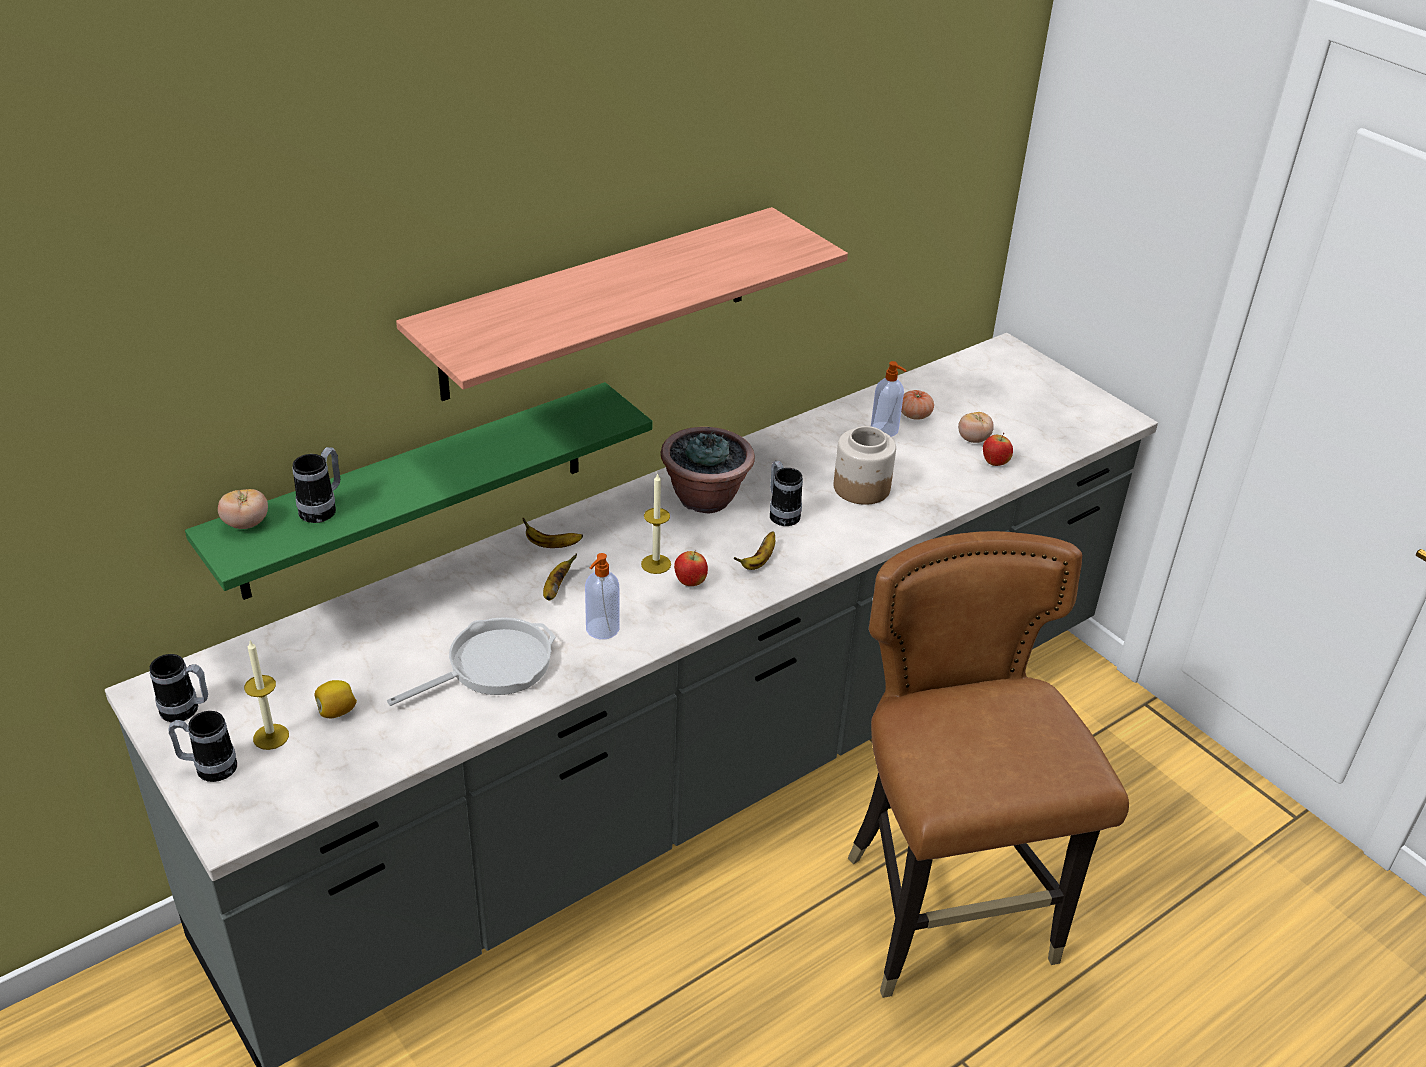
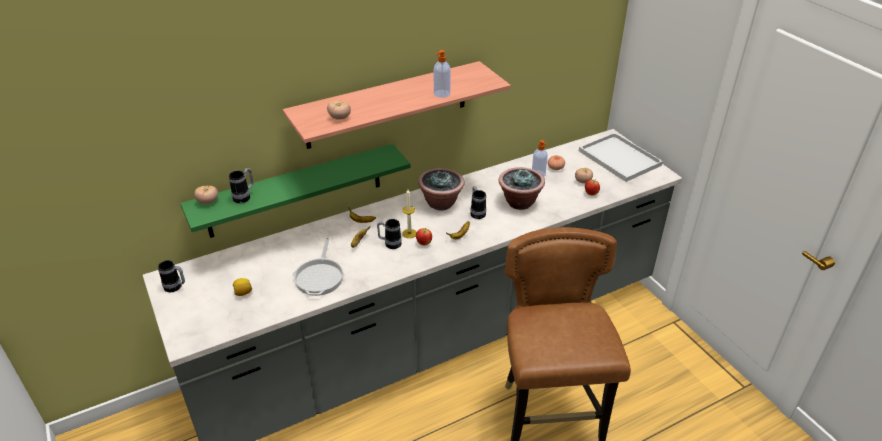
camera: 10 degrees right, 0 degrees up
(209, 768) = (179, 314): mug -> mug (390, 244)
(271, 736) = (210, 302): candle -> none
(492, 665) = (320, 276): frying pan -> frying pan turned 120 degrees clockwise
(523, 334) = (339, 118): none -> tomato
(601, 629) = (376, 263): soap dispenser -> soap dispenser (441, 94)
(860, 488) = (519, 202): jar -> potted plant
(1029, 389) = (618, 157): none -> white tray

